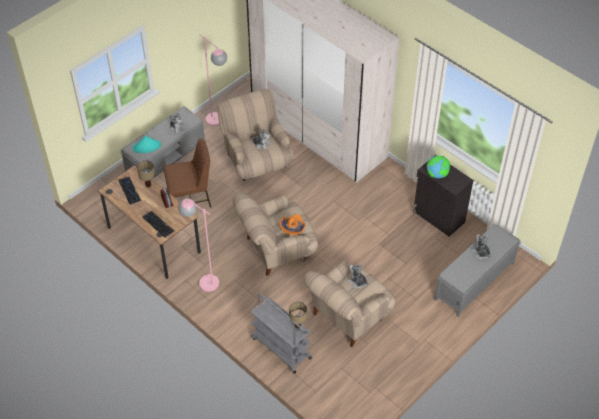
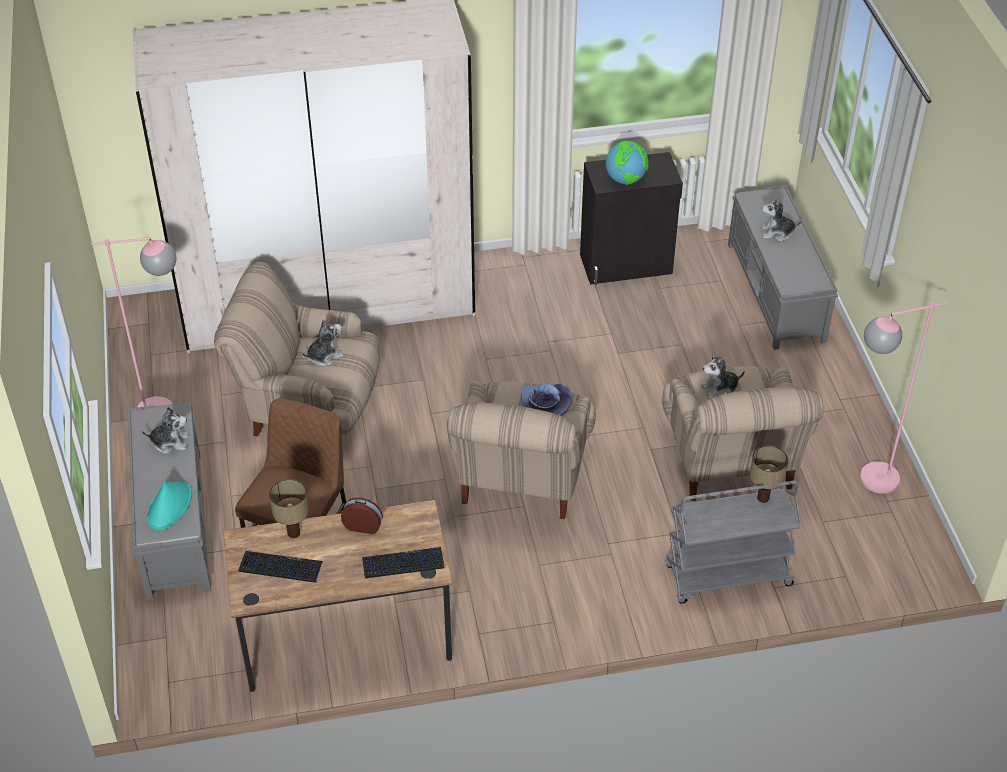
camera: 55 degrees left, 5 degrees down
(203, 279) = (499, 607): pink floor lamp -> pink floor lamp (866, 482)
(293, 227) = (543, 407): orange hat -> purple hat

